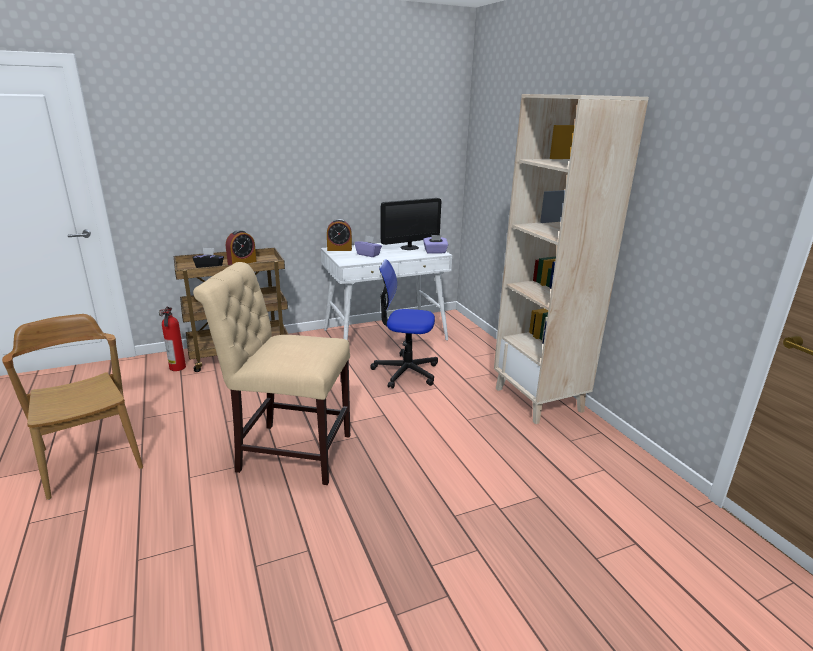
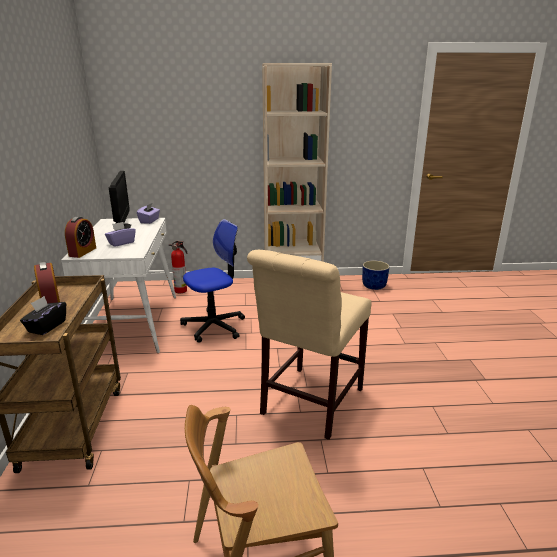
camera: 70 degrees left, 0 degrees up
(177, 368) = (59, 490): fire extinguisher -> fire extinguisher (181, 290)
(405, 372) = (214, 326): office chair -> office chair turned 150 degrees counterclockwise
(617, 468) = (373, 286): none -> blue planter

